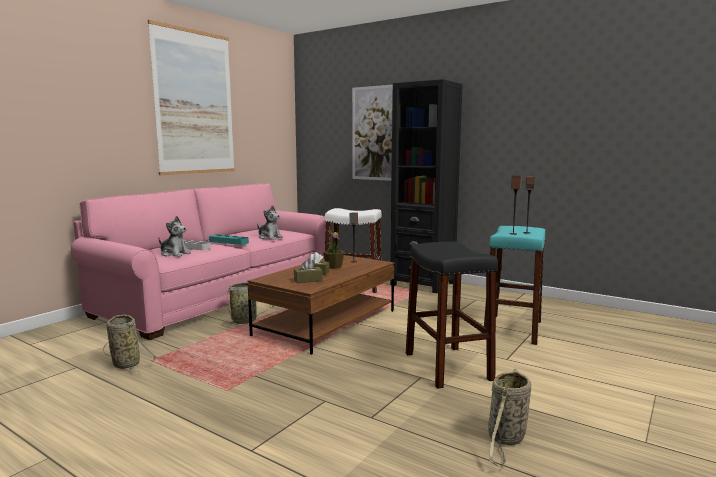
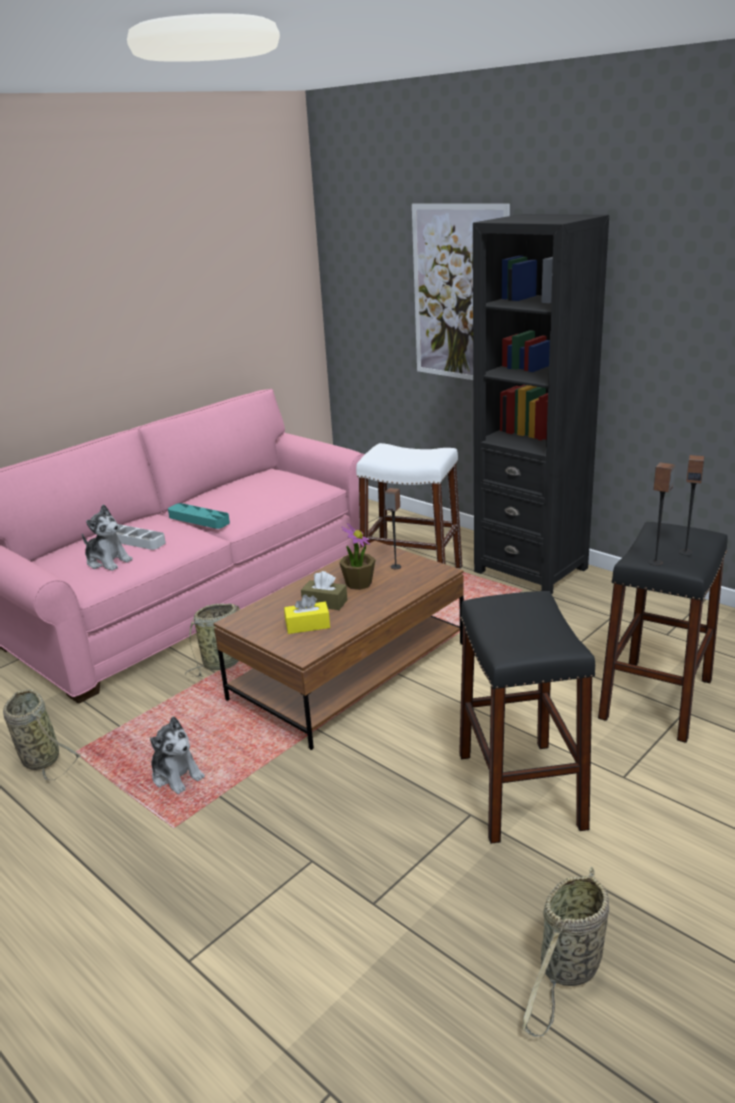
camera: 10 degrees right, 15 degrees up
(194, 103) = (128, 270): picture -> none
(269, 237) = (266, 505): plush toy -> plush toy (176, 775)
(308, 280) = (307, 625): brown tissue box -> yellow tissue box
(513, 329) = (656, 698): turquoise stool -> black stool

